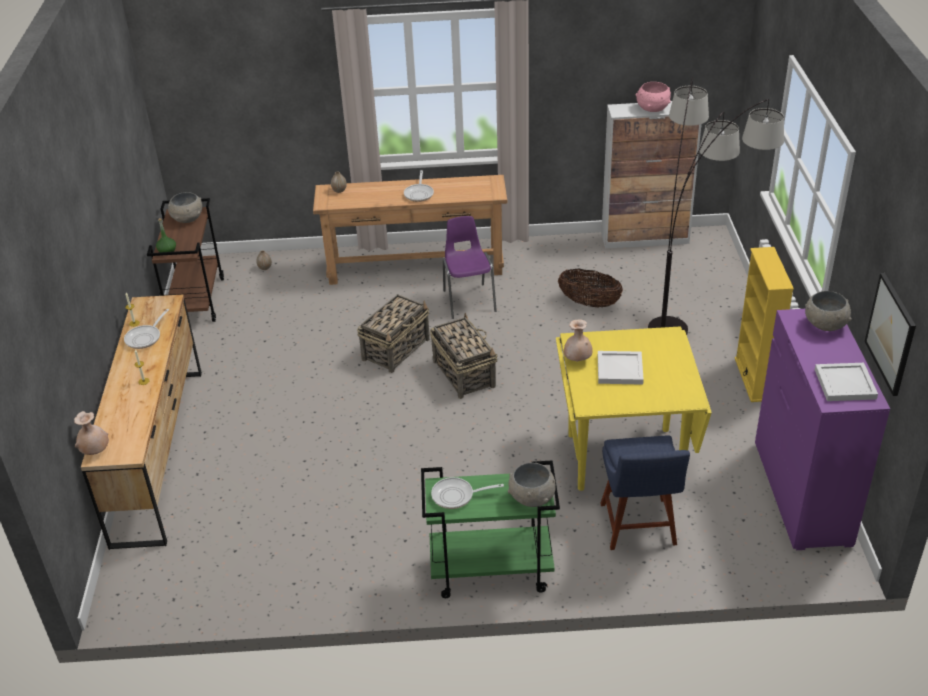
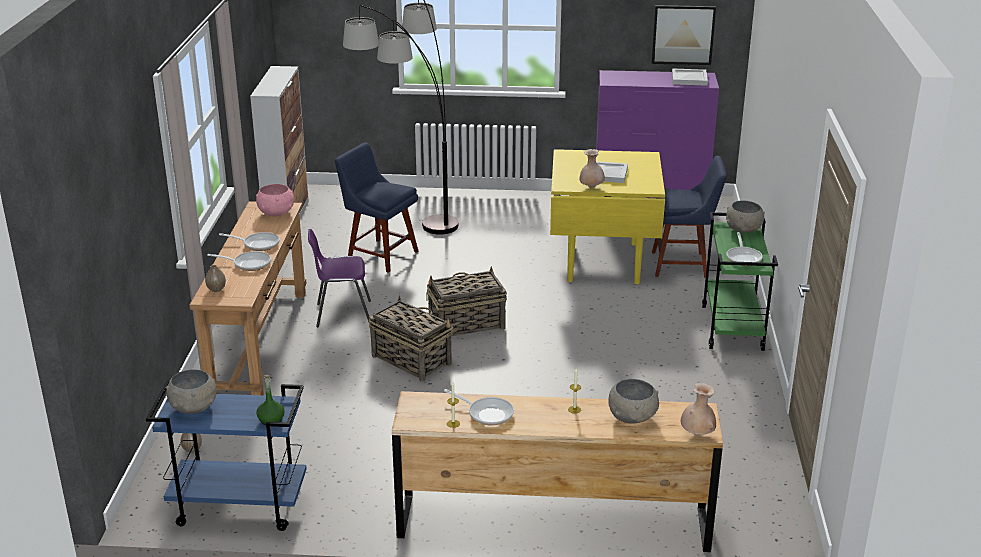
camera: 85 degrees left, 10 degrees down
(196, 300) = (238, 507): brown cart -> blue cart
(383, 196) = (249, 264): none -> frying pan
(589, 303) = (379, 254): basket -> blue chair
(652, 108) = (275, 81): pink bowl -> pink bowl (276, 213)
(754, 379) = (516, 202): yellow bookcase -> none
(824, 325) = (621, 75): grey bowl -> grey bowl (632, 417)

